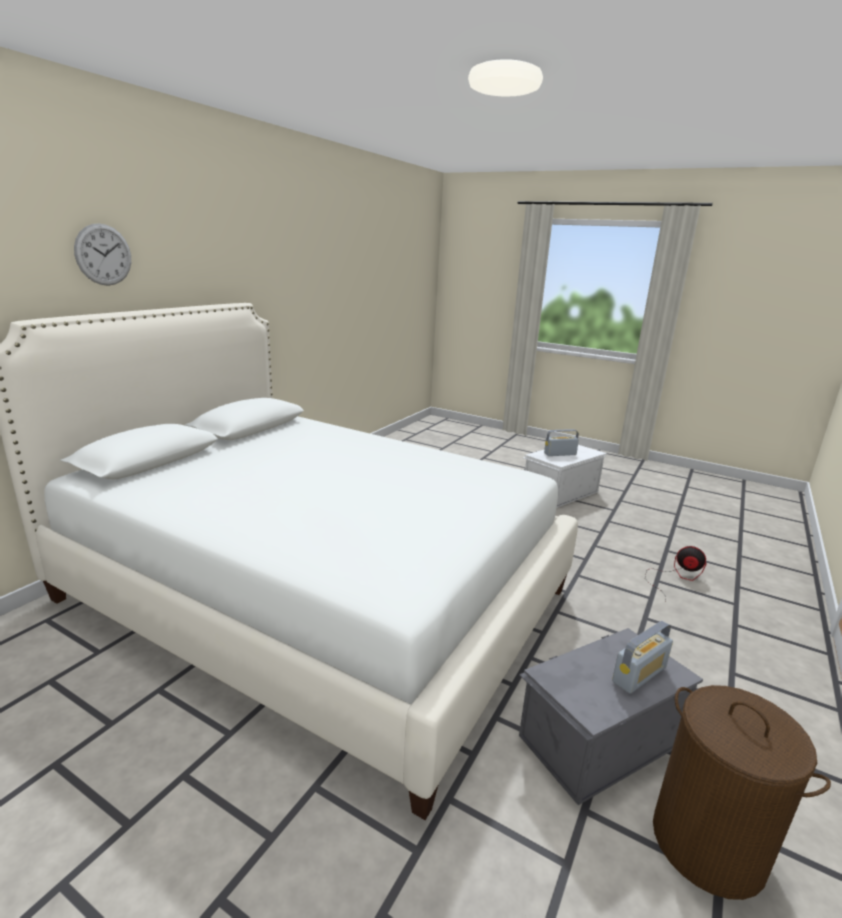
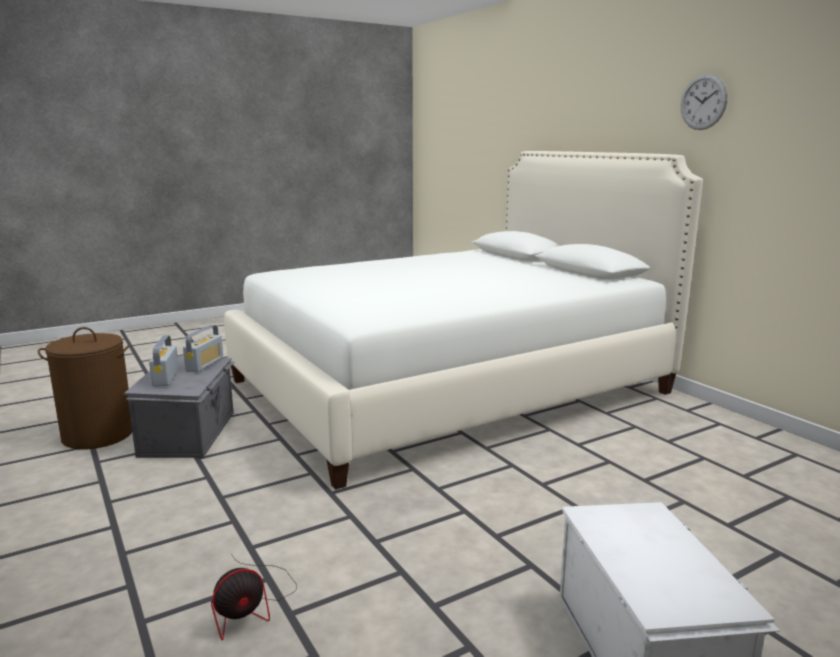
camera: 120 degrees right, 5 degrees down
(103, 255) = (582, 109): wall clock -> wall clock (703, 102)
(560, 454) = (648, 541): radio -> radio (205, 364)

